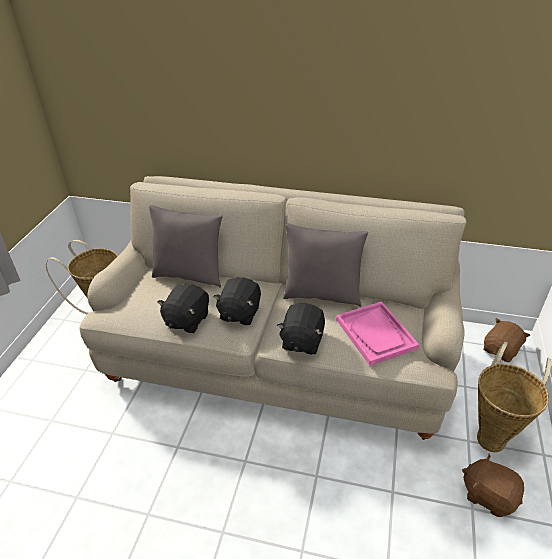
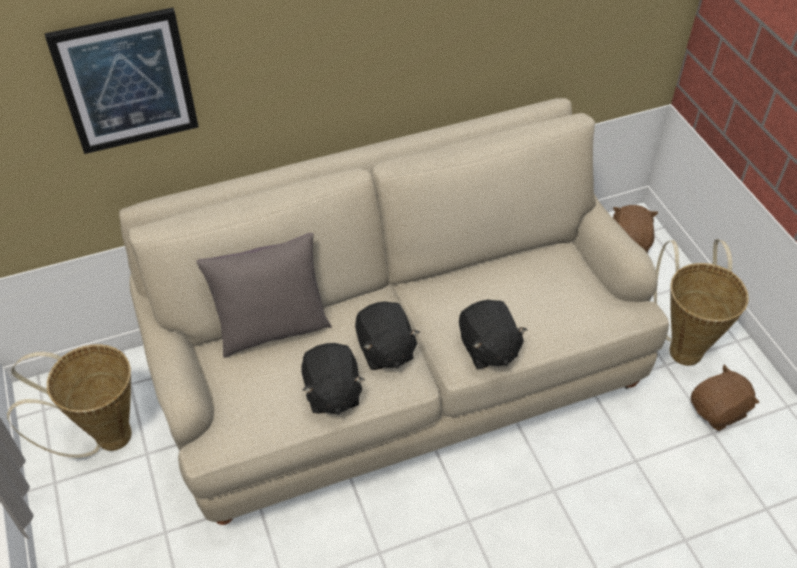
camera: 35 degrees left, 10 degrees up
(160, 91) = (126, 81): none -> picture
(322, 295) = (457, 277): grey pillow -> none
(376, 334) = (557, 298): pink tray -> none
(488, 495) = (718, 411): brown plush toy -> brown plush toy turned 150 degrees clockwise

